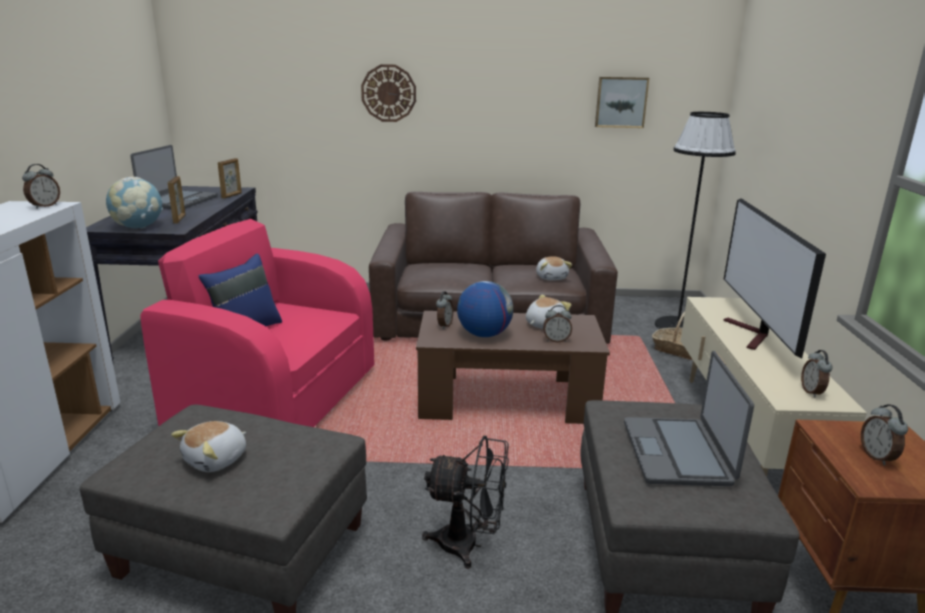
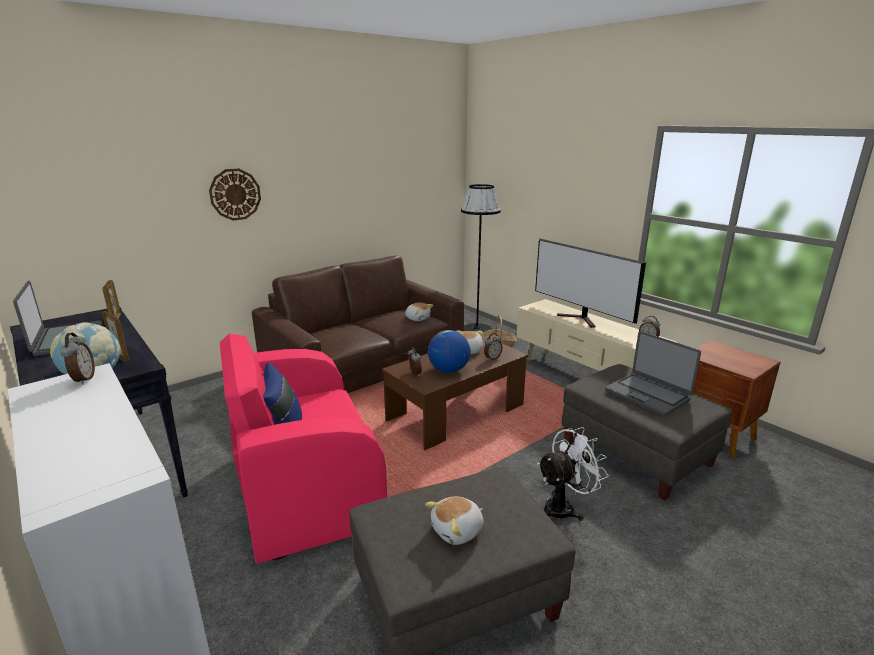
camera: 40 degrees left, 0 degrees up
(217, 460) = (458, 531): plush toy -> plush toy turned 60 degrees clockwise
(468, 545) = (564, 507): black fan -> white fan
(621, 102) = (406, 182): picture -> none
(878, 457) = (731, 359): alarm clock -> none

